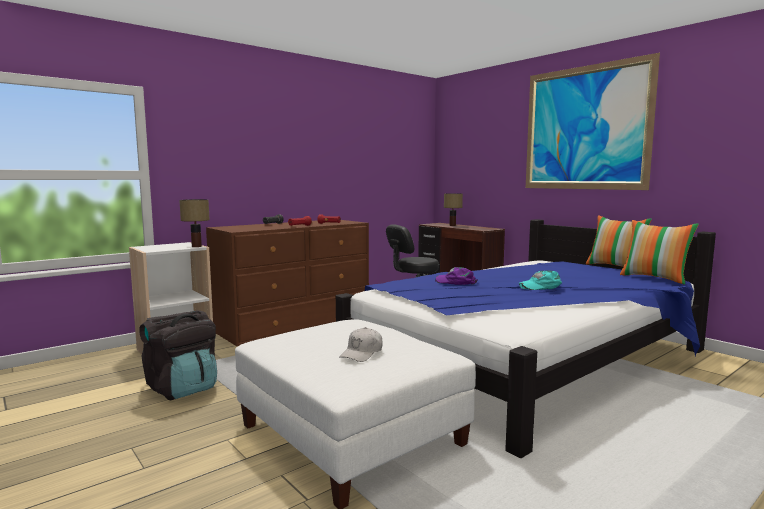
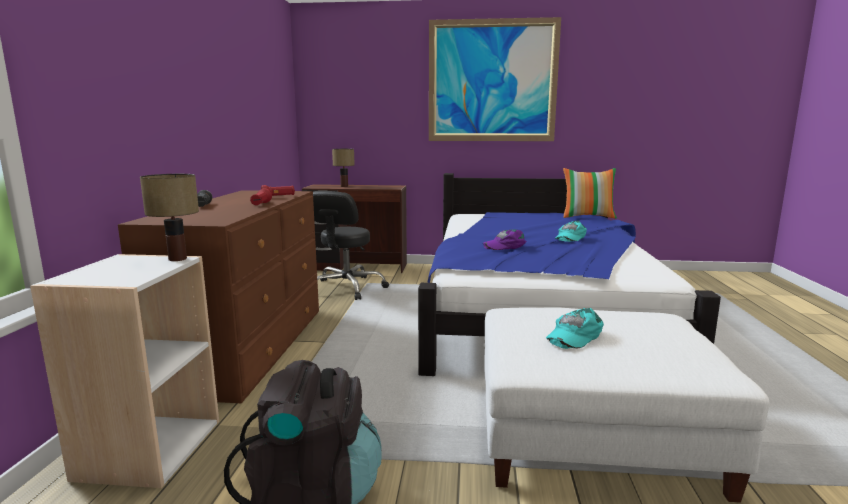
camera: 45 degrees left, 5 degrees up
(330, 339) = (573, 335): none -> turquoise cap
(362, 353) = (643, 338): white cap -> none
(615, 267) = (535, 211): pillow -> none

